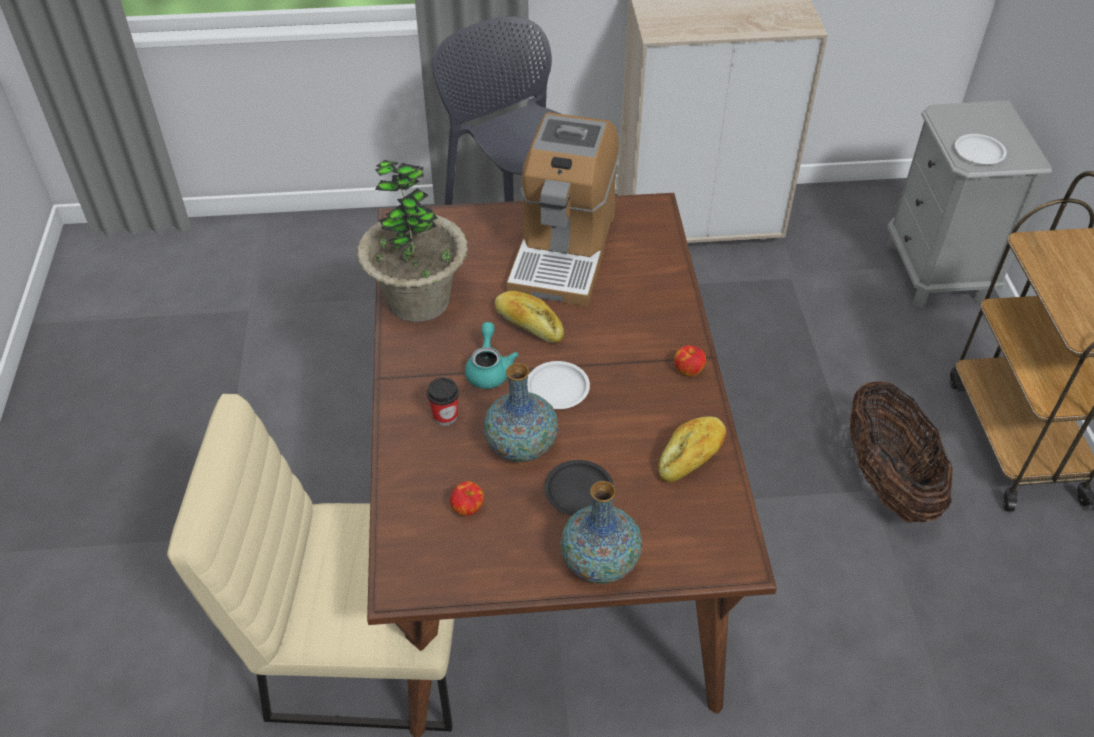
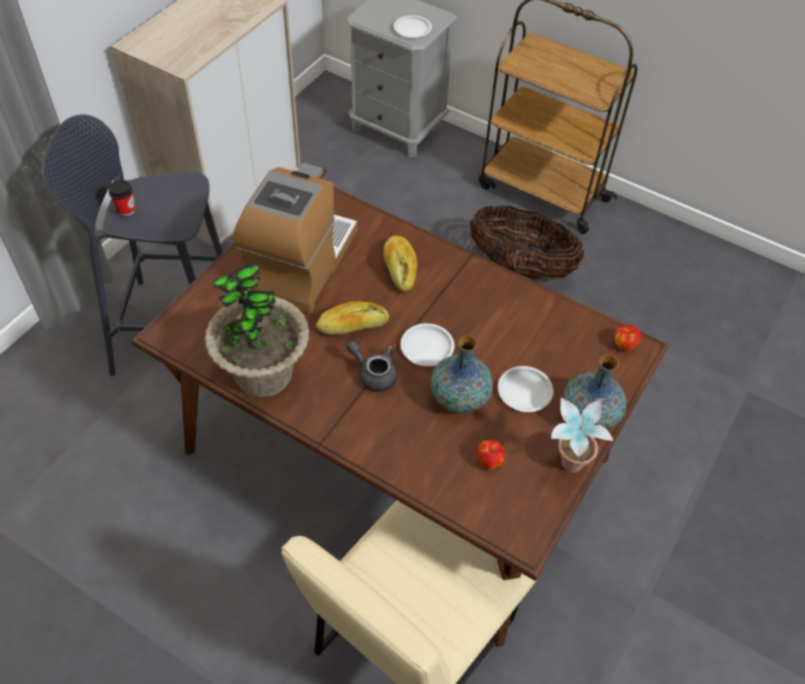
camera: 55 degrees left, 5 degrees up
(445, 416) = (394, 425): cup -> cup (126, 210)
(489, 369) = (373, 373): turquoise teapot -> grey teapot
(515, 576) = (566, 468): none -> potted plant
(563, 251) = (301, 263): coffee machine -> coffee machine turned 120 degrees counterclockwise
(579, 492) = (525, 391): black plate -> white plate
(688, 370) = (472, 272): apple -> apple (624, 345)
(691, 456) = (543, 317): bread -> bread (400, 269)

